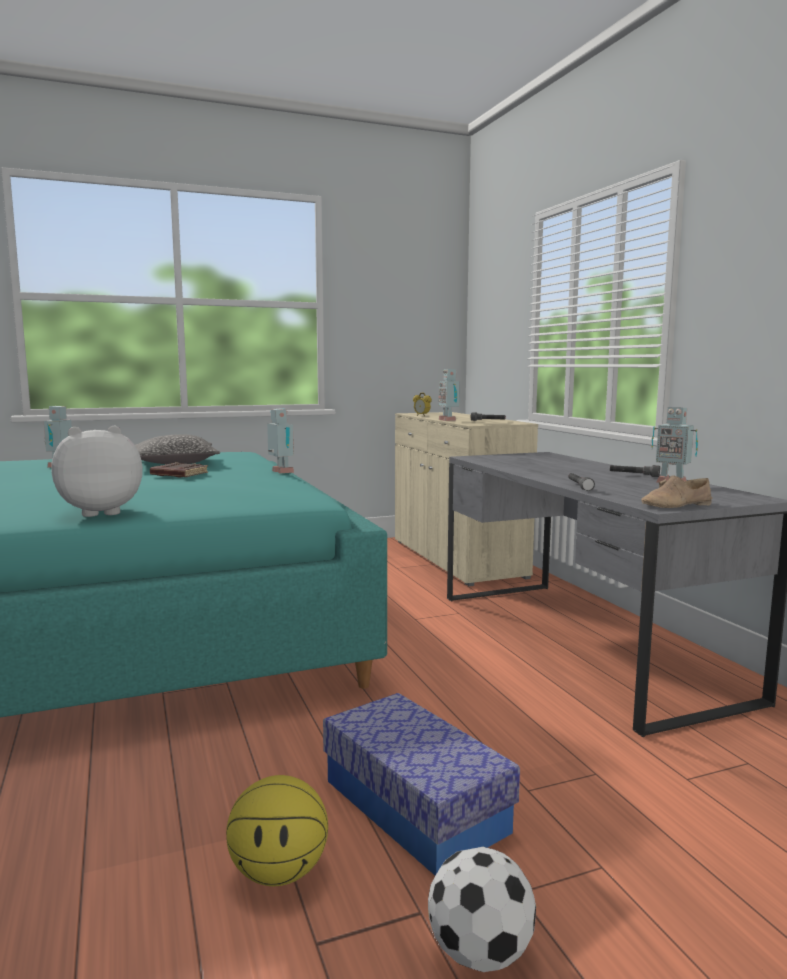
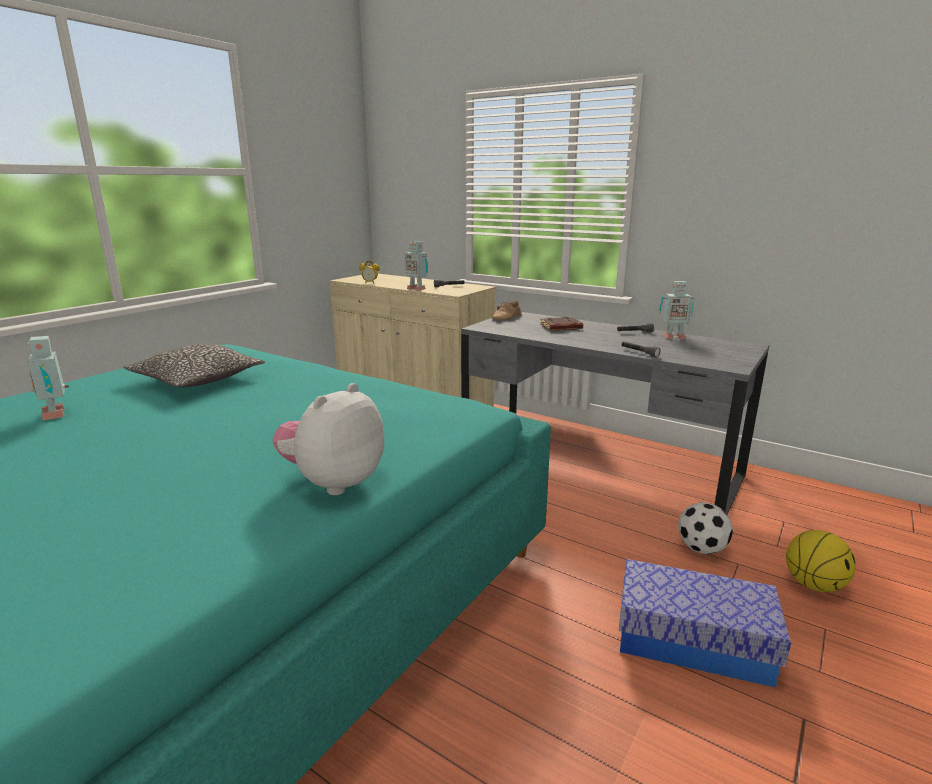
camera: 35 degrees left, 10 degrees up
(178, 475) = (256, 399): brown book -> brown book (561, 327)
(279, 873) = (703, 746): basketball -> basketball (814, 585)
(281, 472) = (352, 374): toy robot -> none
(479, 953) = (862, 725): football -> football (701, 549)
(677, 505) = (735, 362): beige shoe -> beige shoe (507, 317)

